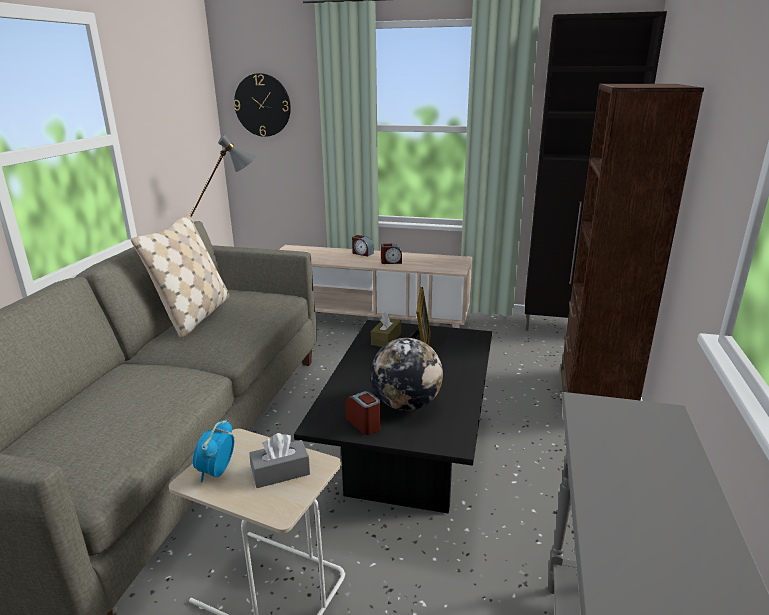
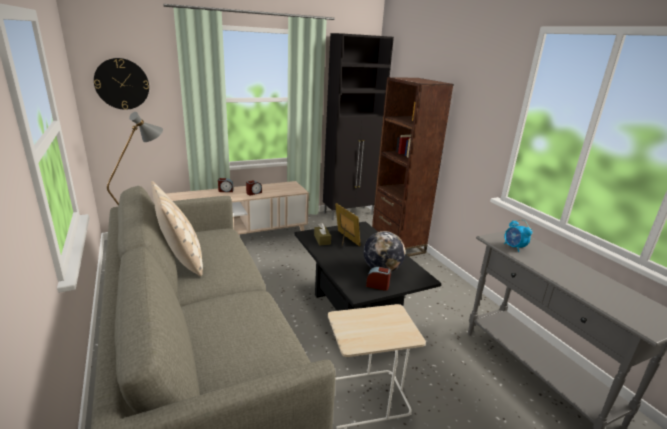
camera: 40 degrees left, 0 degrees up
(216, 472) = (356, 336): alarm clock -> alarm clock (514, 247)
(280, 472) = (385, 322): grey tissue box -> none

